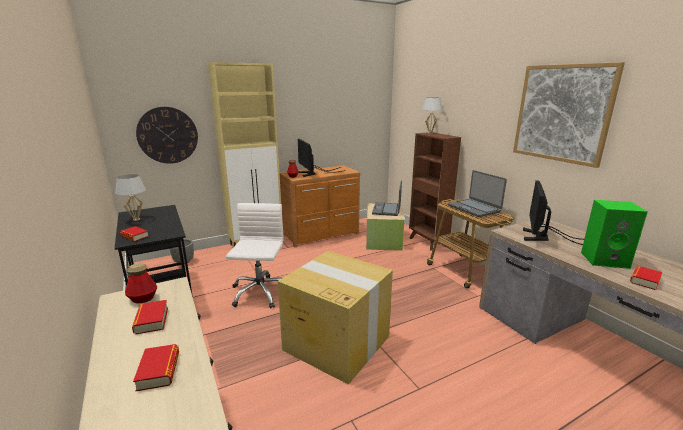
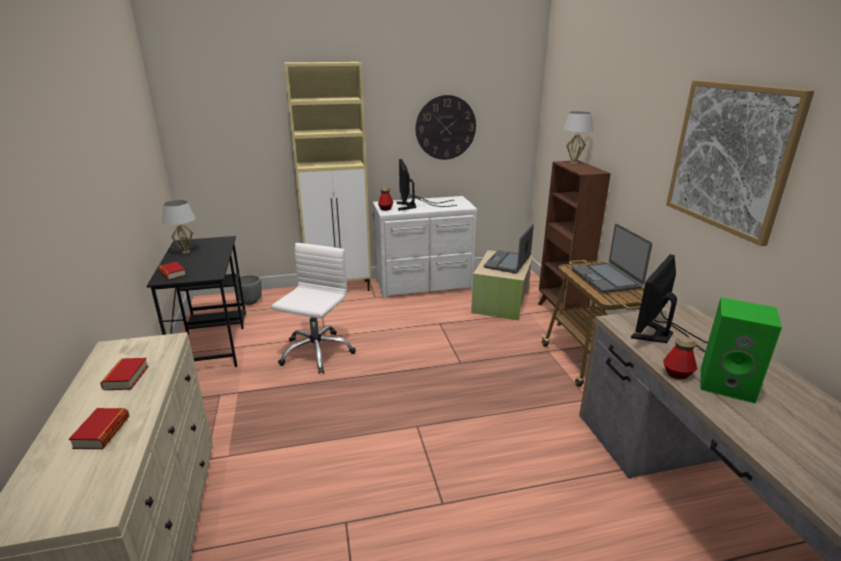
camera: 15 degrees right, 5 degrees up
(143, 299) = (132, 352): bottle -> bottle (677, 374)
(168, 135) = (237, 151): wall clock -> wall clock (445, 127)
(322, 235) = (425, 285): brown dresser -> white dresser
(336, 342) = (373, 428): cardboard box -> none
(644, 280) = (760, 425): book -> none

